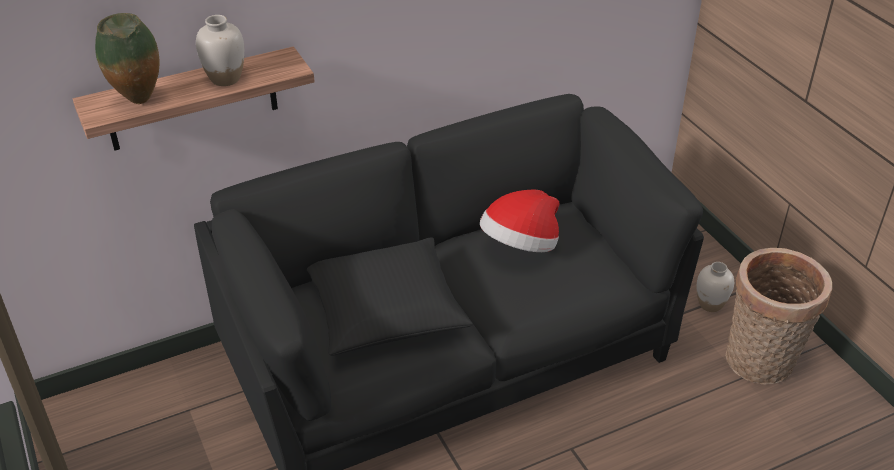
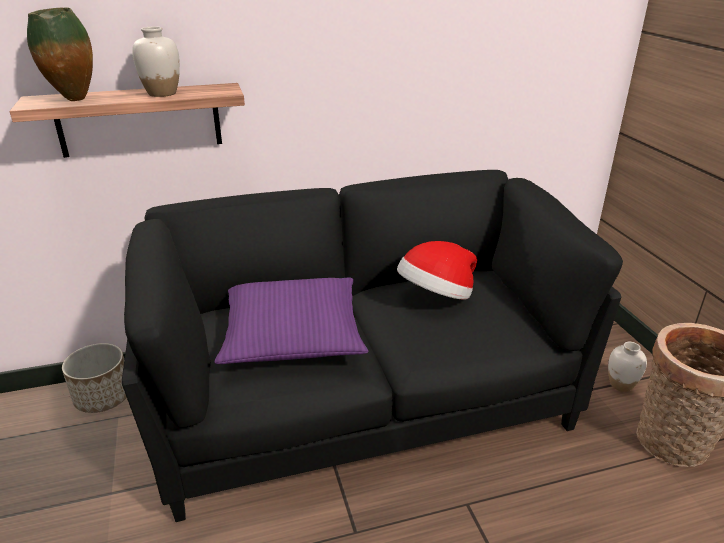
camera: 10 degrees right, 10 degrees down
(161, 389) = (103, 396): none -> planter
(385, 309) = (292, 334): black pillow -> purple pillow

